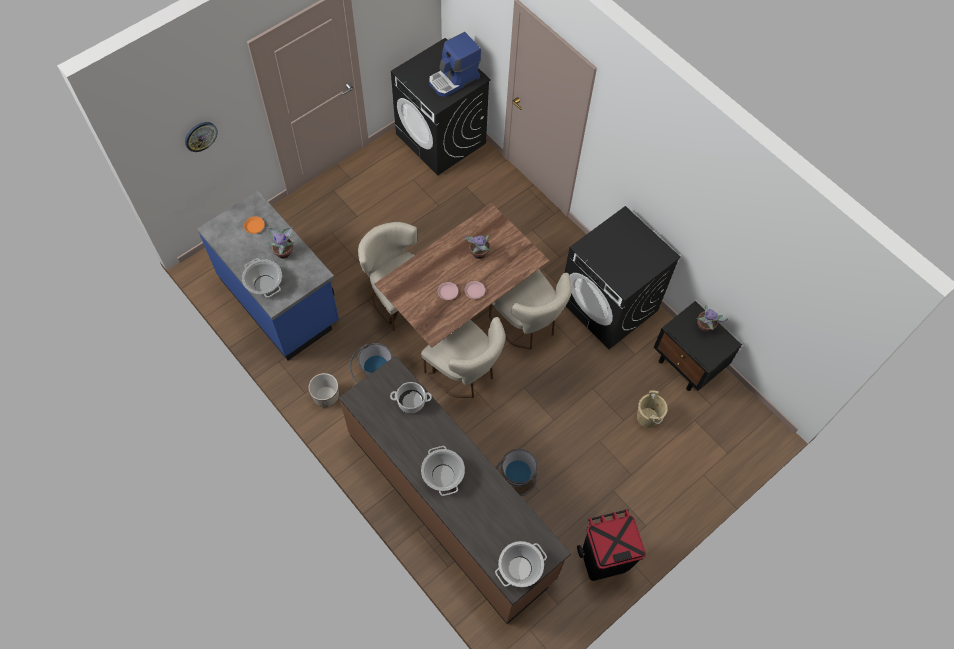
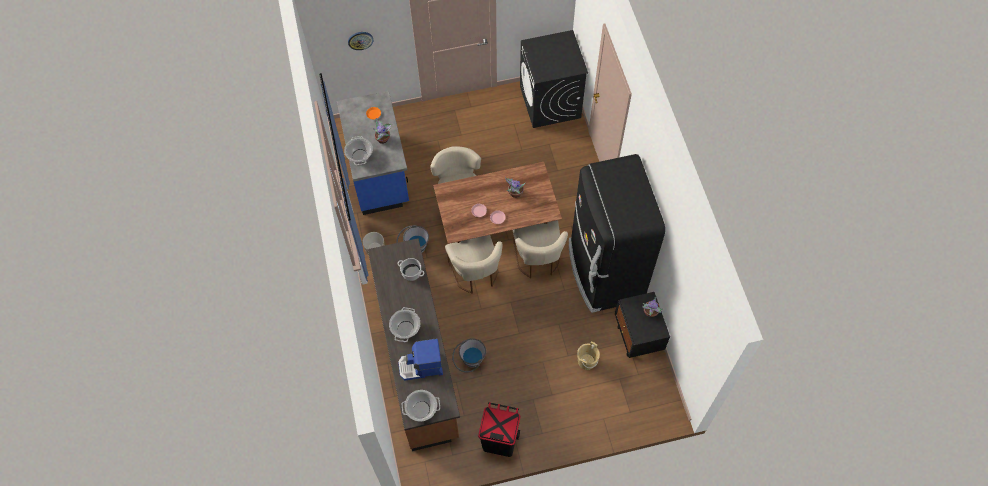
camera: 30 degrees right, 0 degrees up
(454, 80) = (561, 63): coffee machine -> coffee machine (421, 367)
(609, 305) = (604, 271): black washing machine -> black fridge

